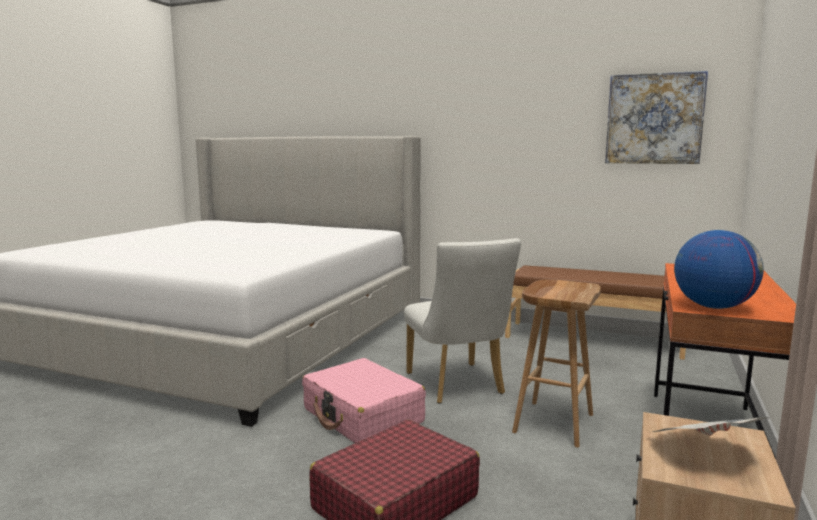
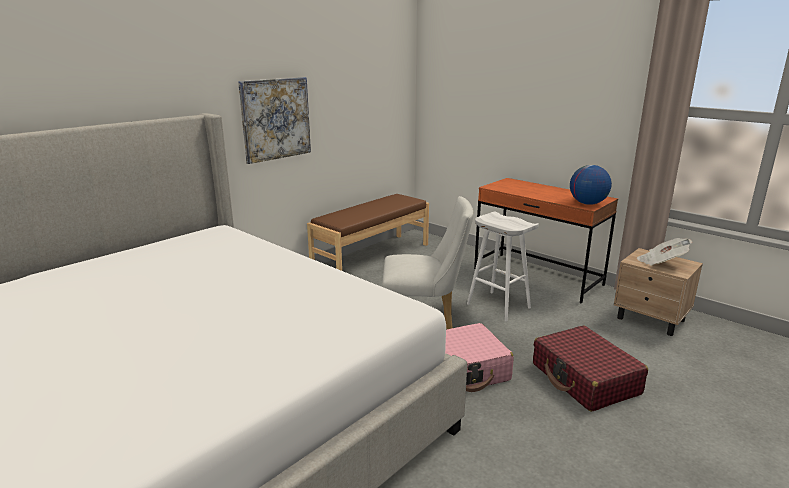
camera: 70 degrees left, 10 degrees up
(553, 422) = (497, 306): brown stool -> white stool
(654, 119) = (375, 82): picture -> picture (275, 119)

